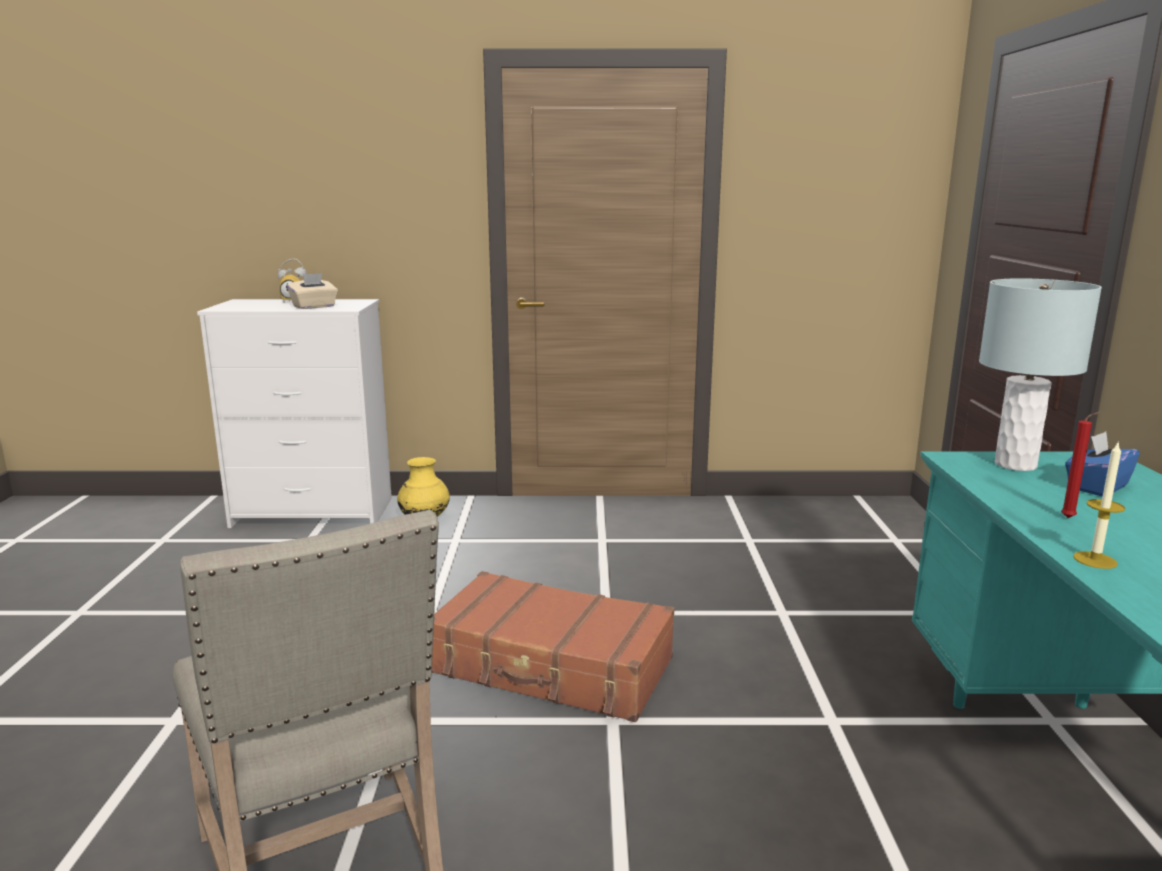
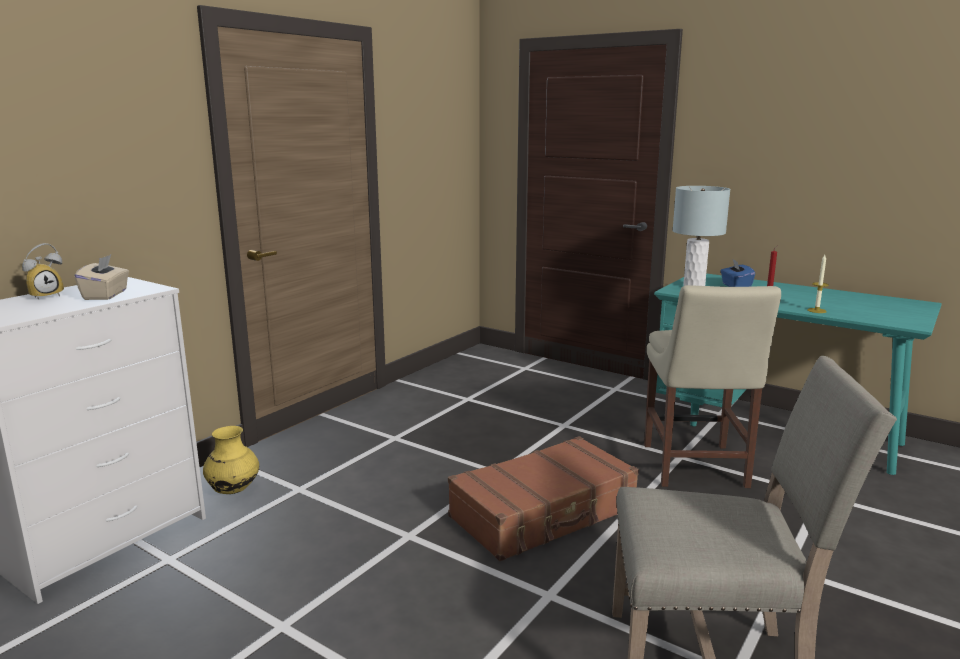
camera: 55 degrees left, 0 degrees up
(816, 742) = (695, 468): none -> beige chair

